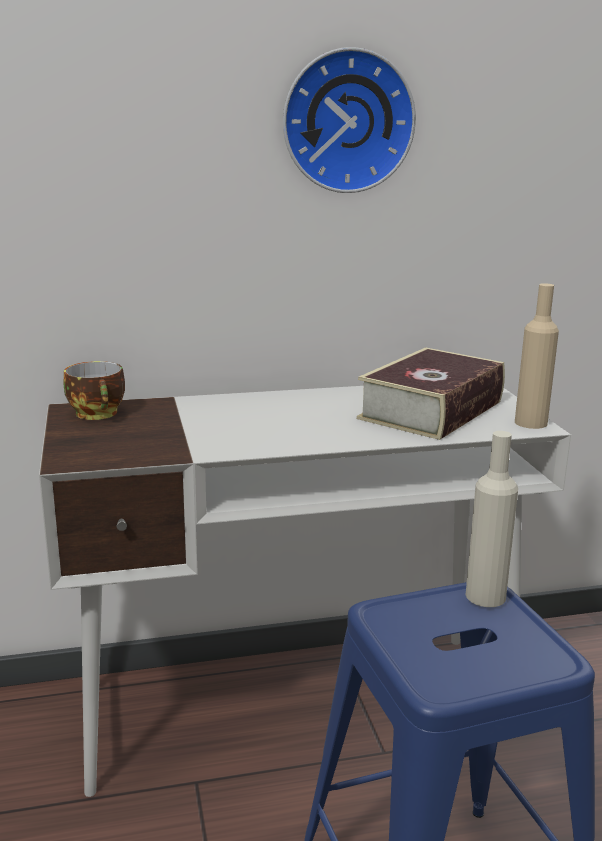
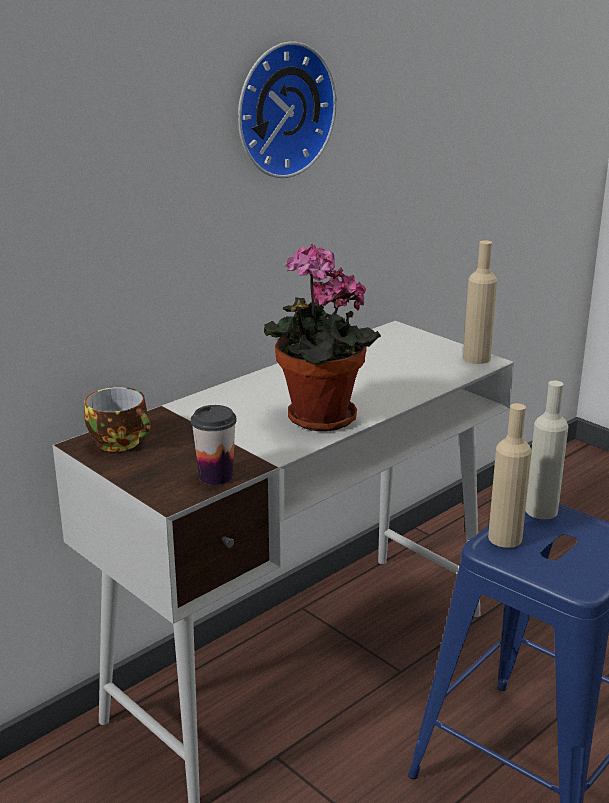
camera: 30 degrees left, 5 degrees up
(128, 456) = (216, 476): none -> cup
(286, 435) = (316, 420): none -> potted plant
(408, 609) = (505, 538): none -> beige bottle
(431, 410) = (393, 364): book -> none

